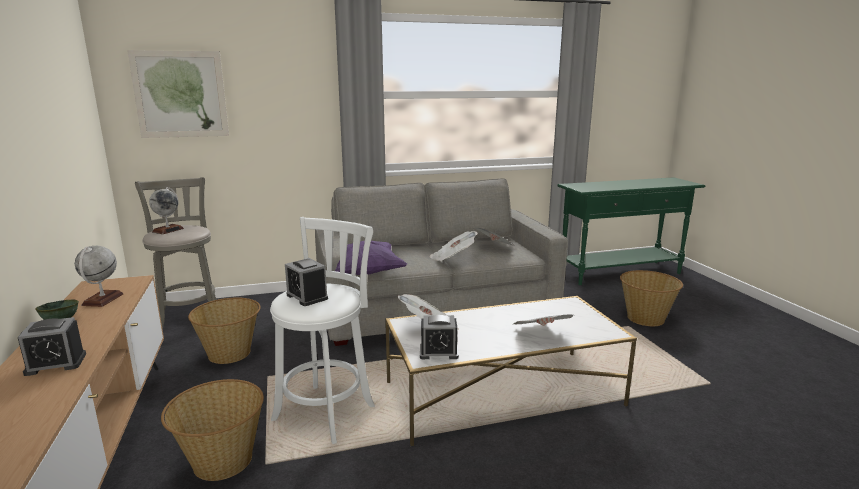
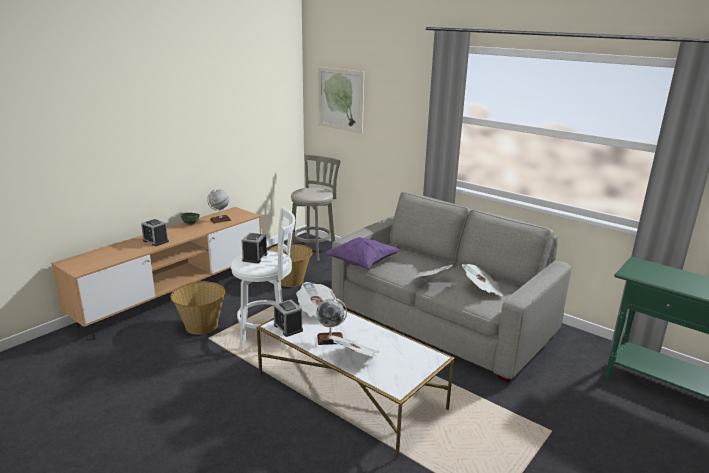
camera: 55 degrees right, 5 degrees up
(168, 230) = (308, 190): globe -> globe (330, 339)
(645, 318) = (590, 439): basket -> none

